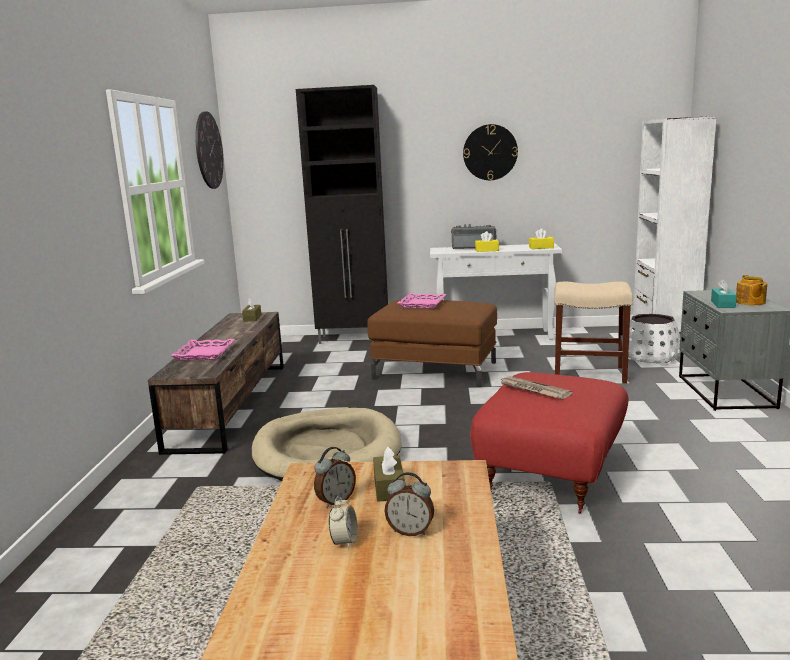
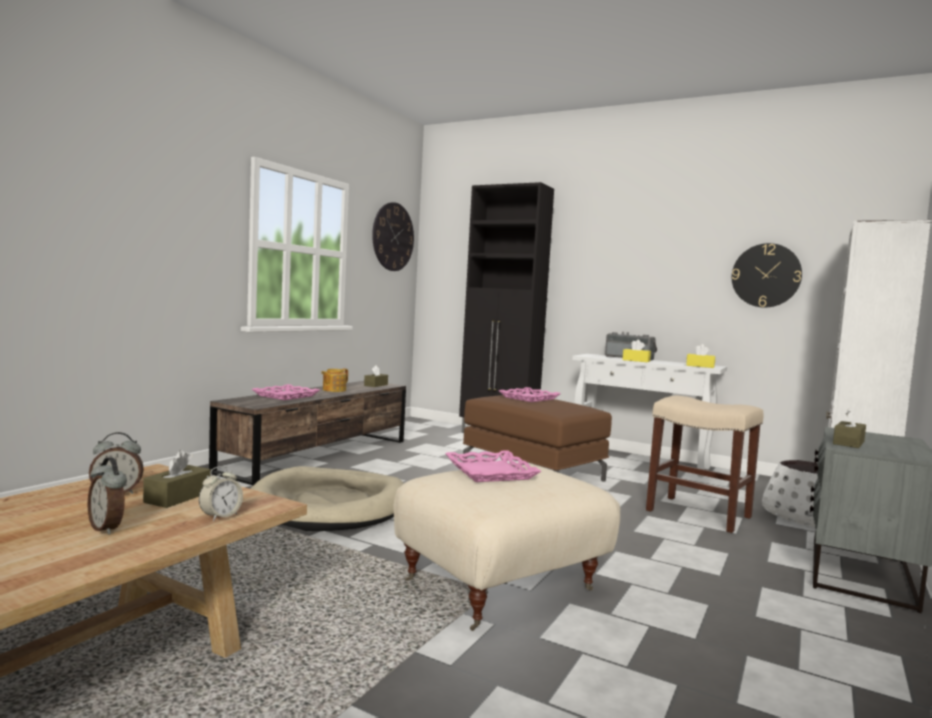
camera: 25 degrees right, 10 degrees down
(344, 542) = (46, 518): alarm clock -> alarm clock (220, 516)
(490, 152) = (663, 259): wall clock -> wall clock (766, 275)
(533, 389) = (490, 472): newspaper -> pink tray
(552, 475) = (501, 587): red ottoman -> beige ottoman
(723, 304) = (848, 443): turquoise tissue box -> brown tissue box
(750, 302) = (894, 448): teapot -> teapot (333, 390)

